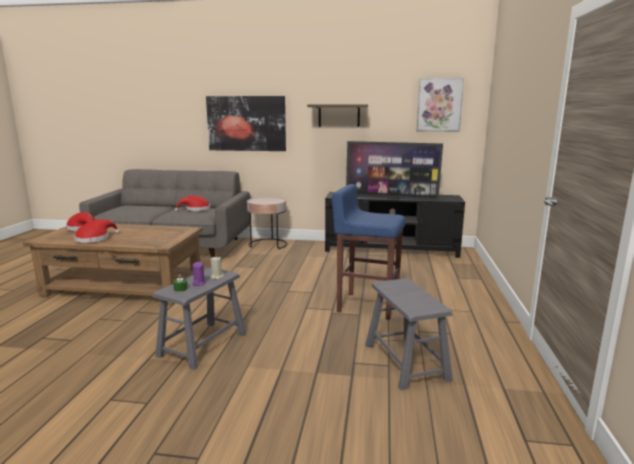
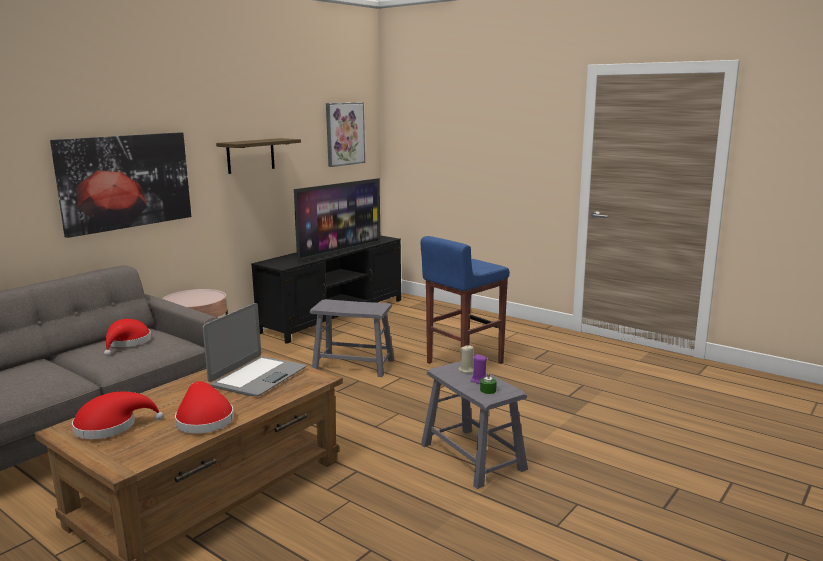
camera: 60 degrees left, 0 degrees up
(157, 235) = (258, 377): none -> laptop
(405, 361) = (581, 377): grey stool -> grey stool (353, 365)

